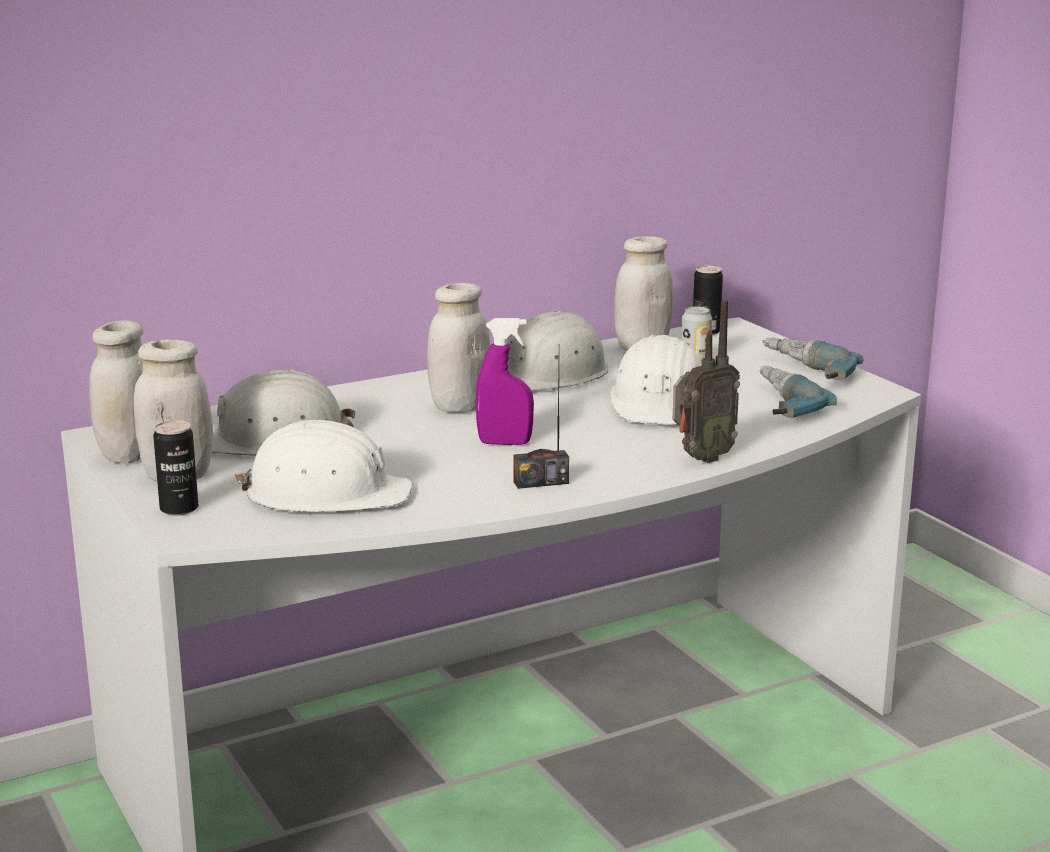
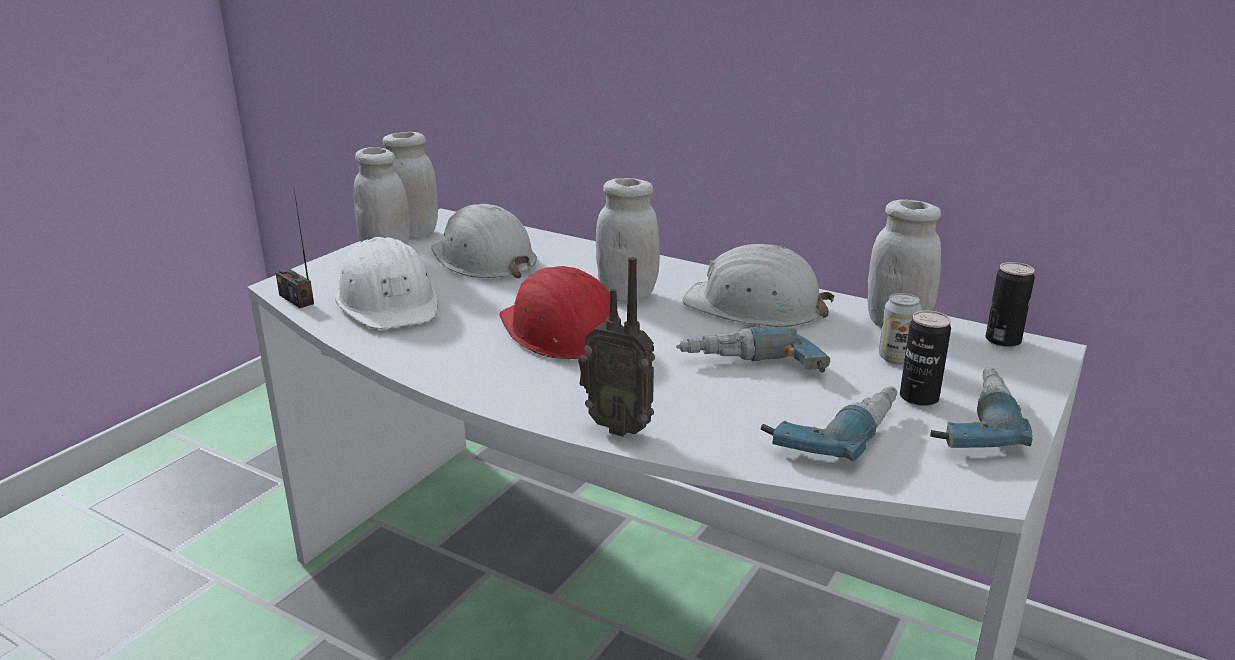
camera: 60 degrees right, 5 degrees up
(179, 509) = (328, 270): can -> can (919, 398)
(505, 443) = (561, 332): purple spray bottle -> red hard hat
(541, 482) = (482, 369): radio -> radio (296, 299)
(659, 403) = (751, 369): white hard hat -> power drill

